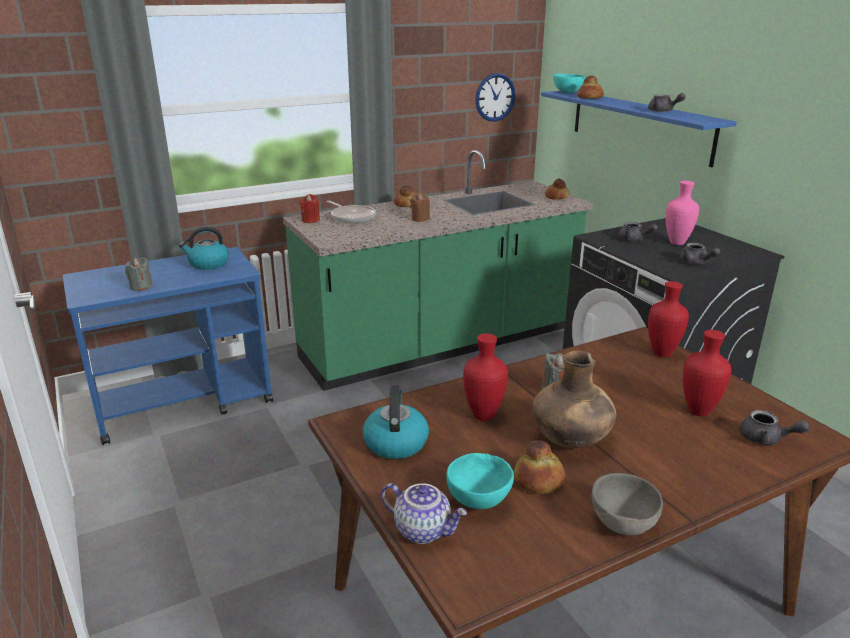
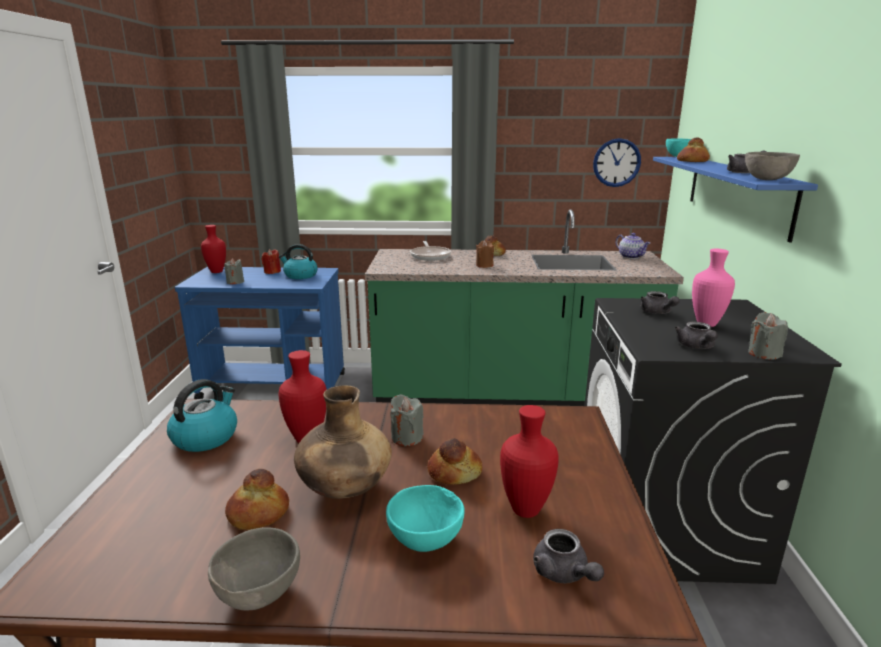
camera: 30 degrees right, 5 degrees down
(310, 220) = (395, 254): red candle -> red candle (272, 272)
(423, 530) = (103, 517): teapot -> teapot (631, 257)
(480, 500) = (183, 510): turquoise bowl -> turquoise bowl (426, 540)
(556, 197) = (650, 267): bread -> bread (454, 472)
(661, 354) = (573, 437): red vase -> red vase (216, 272)
(697, 119) = (766, 179): none -> grey bowl
(738, 258) = (764, 353): none -> grey candle

